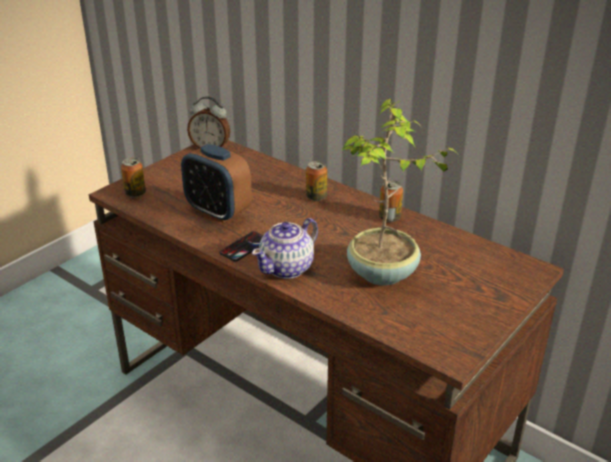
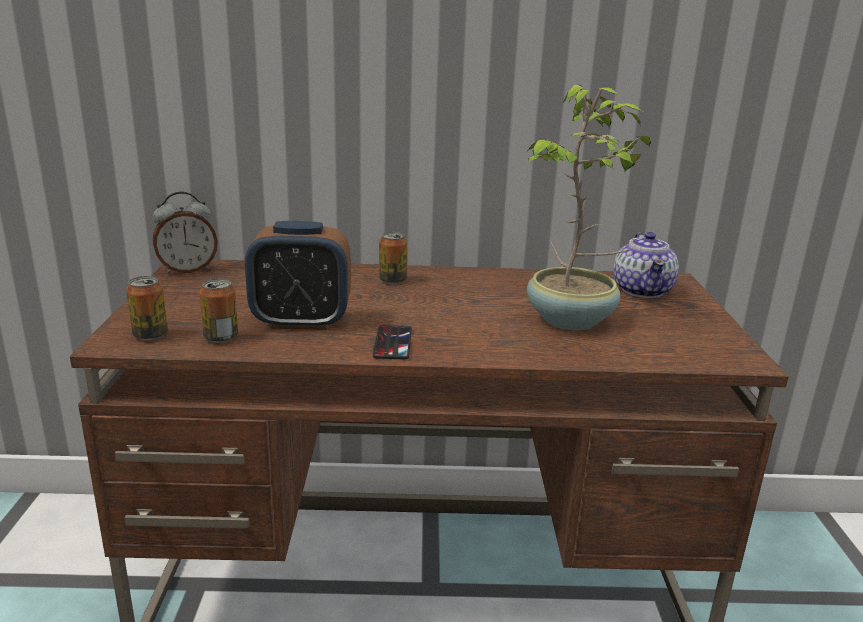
camera: 40 degrees left, 10 degrees down
(287, 268) = (474, 345): teapot -> teapot (642, 290)
(389, 218) = (494, 278): can -> can (221, 338)

